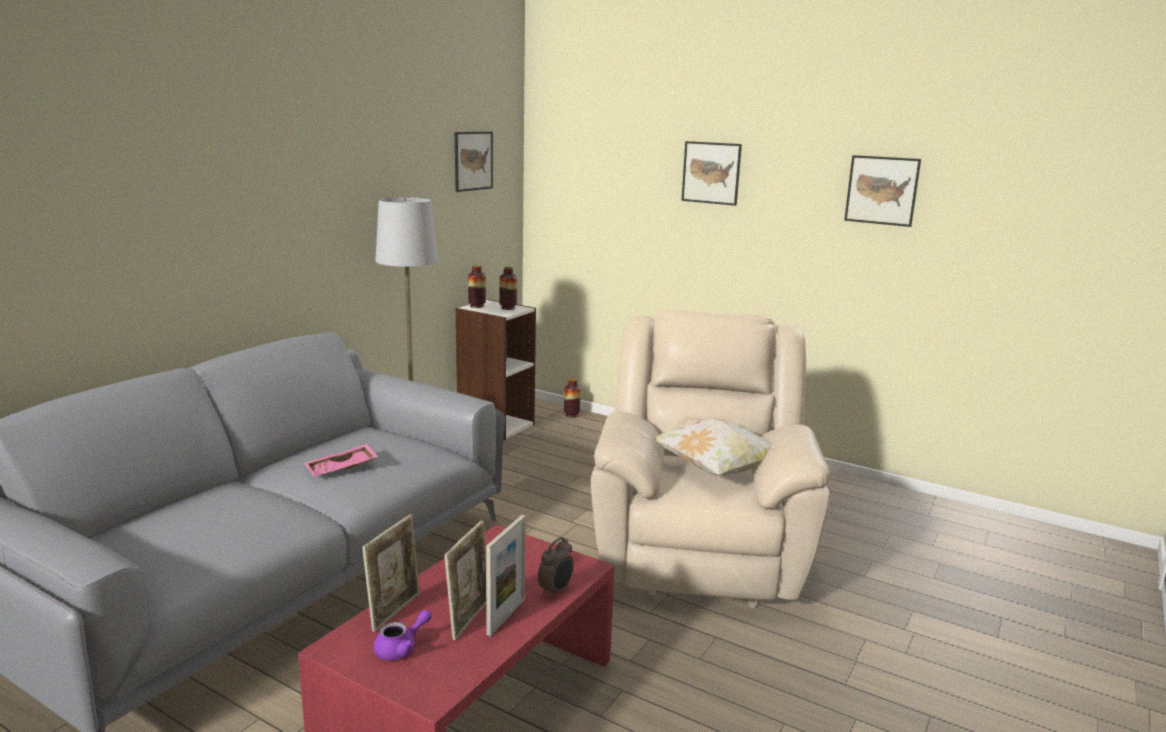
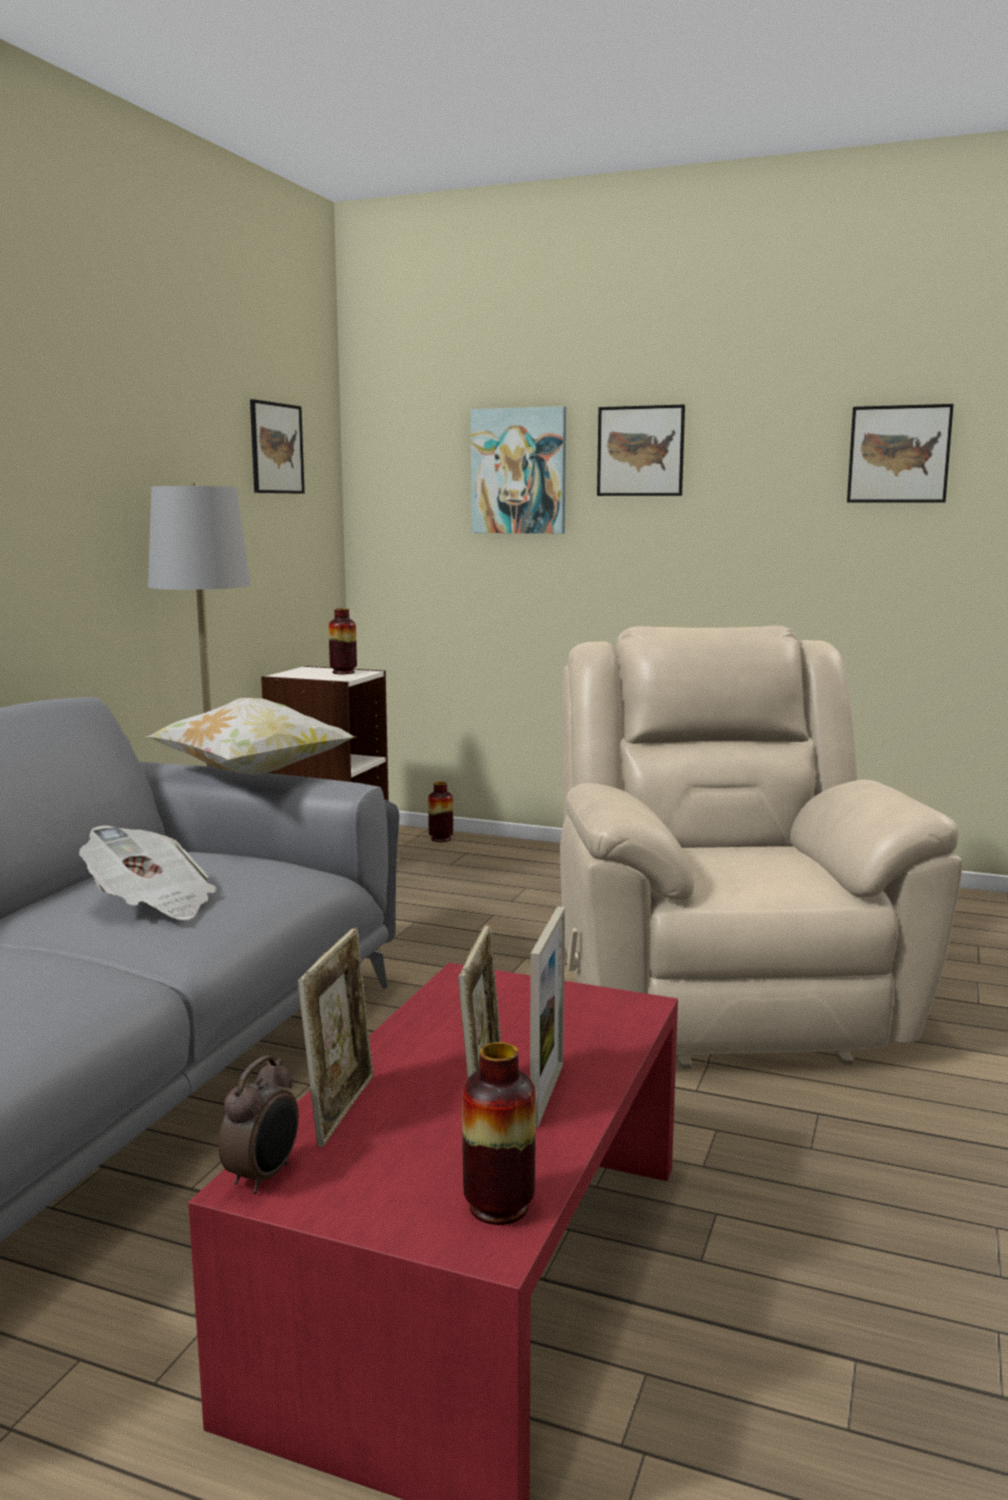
camera: 10 degrees left, 5 degrees down
(342, 469) = (152, 904): pink tray -> newspaper
(401, 648) = (387, 1168): purple teapot -> none
(477, 306) = (293, 673): vase -> vase (499, 1206)
(556, 591) = (608, 1045): alarm clock -> alarm clock (264, 1176)
(633, 179) = (519, 471): none -> picture
(717, 470) = (757, 856): pillow -> pillow (253, 774)

